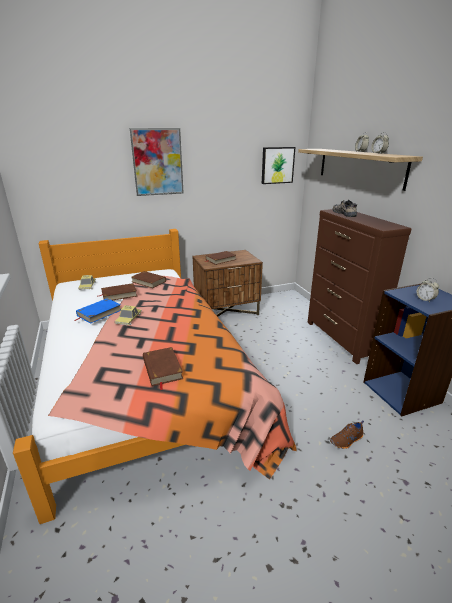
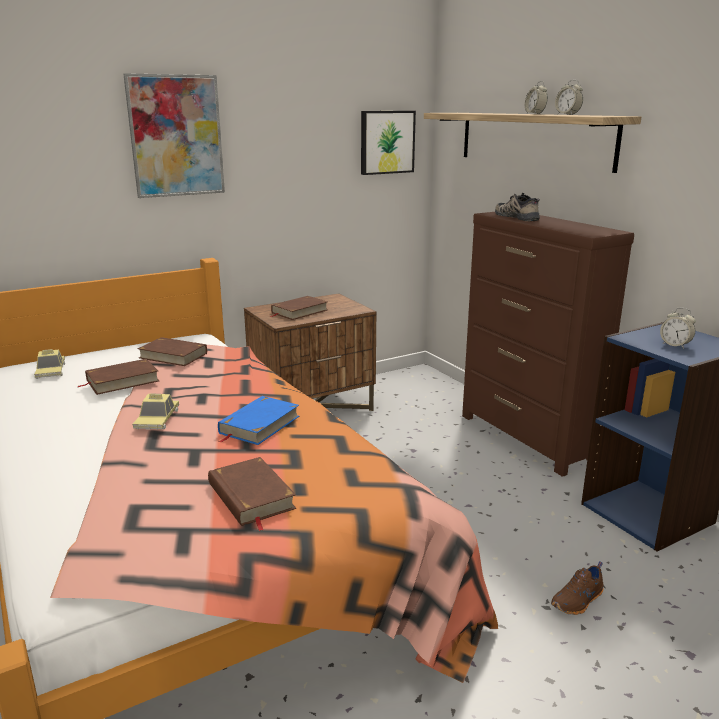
camera: 10 degrees left, 5 degrees down
(99, 313) = (94, 414): blue book -> blue book (259, 425)

